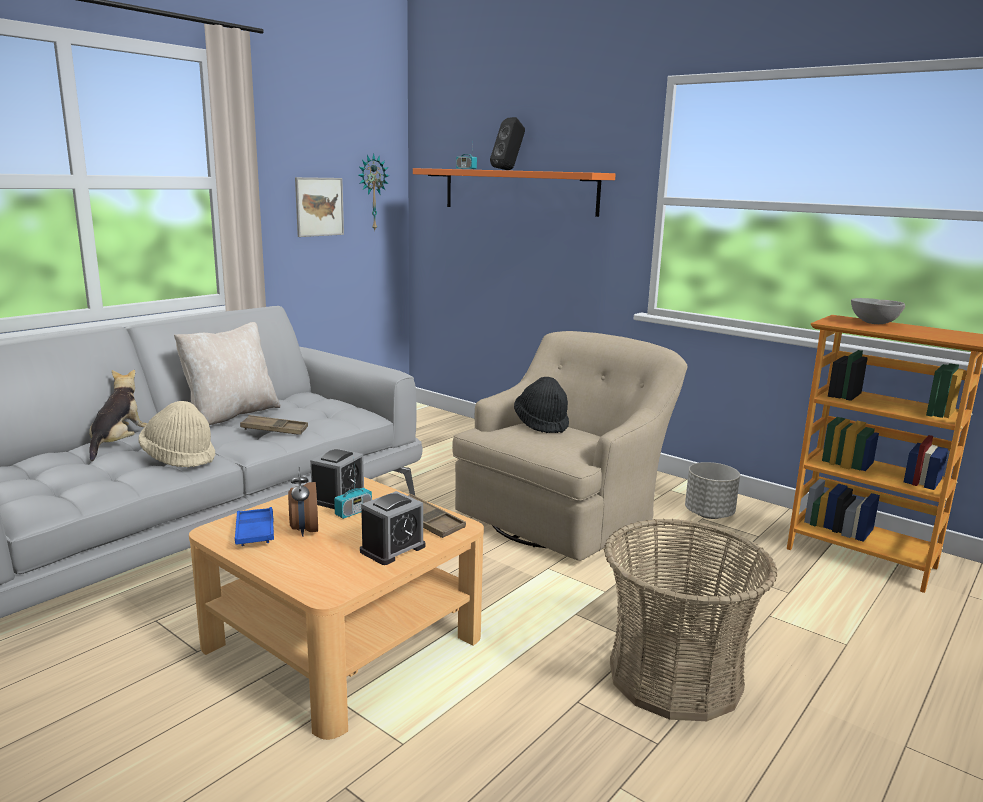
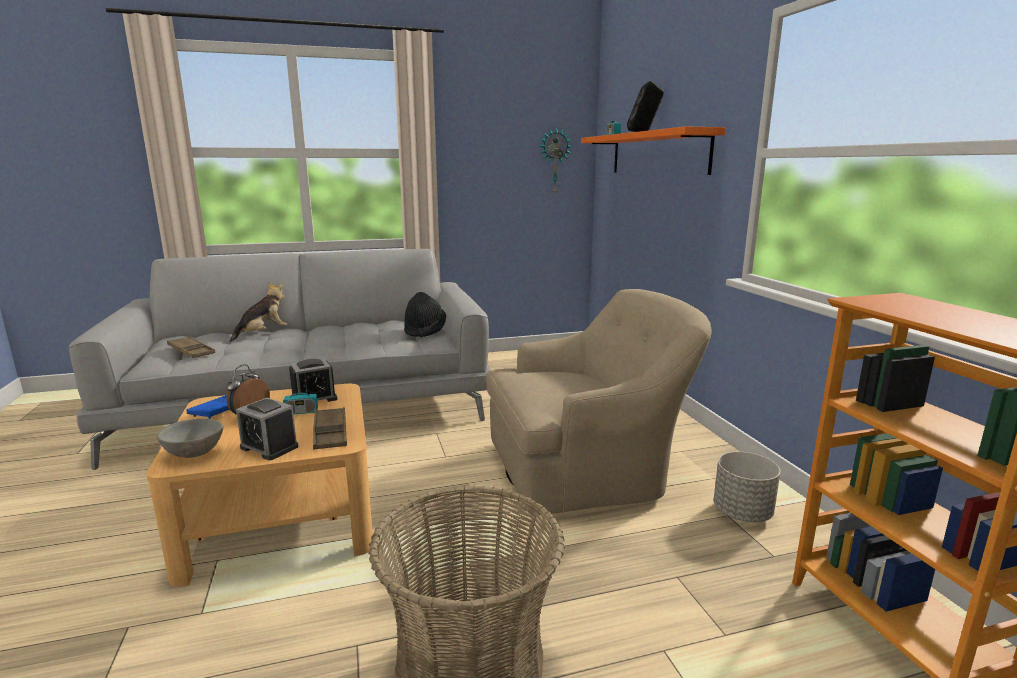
camera: 35 degrees right, 0 degrees up
(179, 457) = (271, 349): beige hat -> none
(231, 415) = (355, 327): beige pillow -> none
(274, 430) = (357, 341): brown tray -> brown tray (191, 351)
(319, 207) = (500, 173): picture -> none
(392, 549) = (269, 447): alarm clock -> alarm clock turned 45 degrees clockwise
(542, 424) = (565, 375): black hat -> black hat (425, 330)
(873, 323) = (933, 308): grey bowl -> grey bowl (194, 453)

